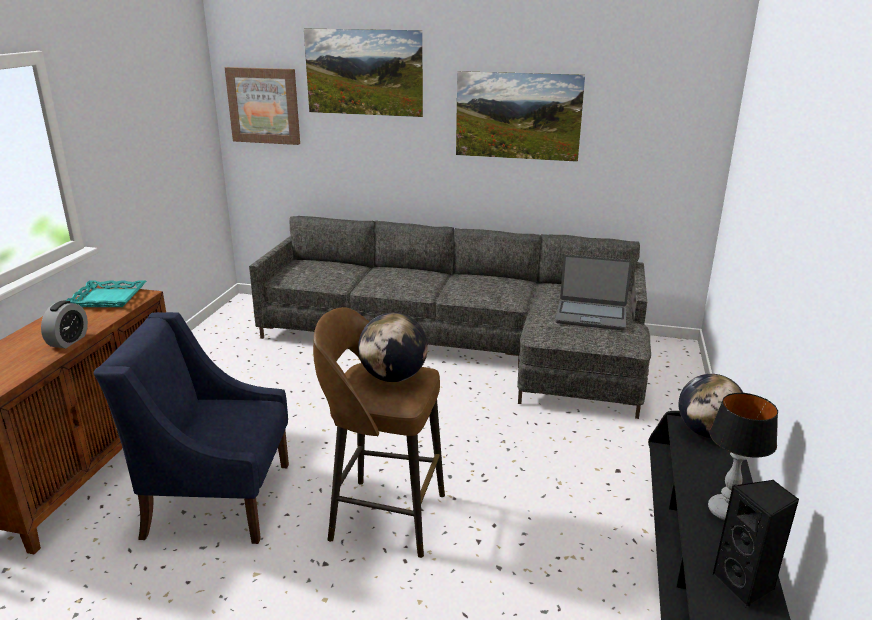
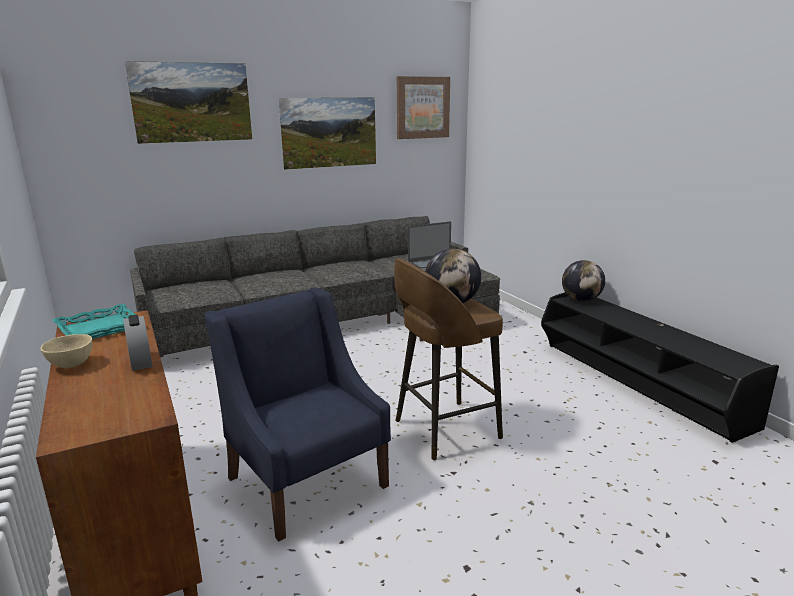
camera: 40 degrees left, 5 degrees down
(38, 326) = (71, 365): none -> beige bowl
(217, 498) = (306, 480): blue armchair -> blue armchair turned 90 degrees clockwise
(264, 105) = (83, 141): picture -> picture (422, 107)
(726, 511) = (646, 325): table lamp -> none
(746, 585) = (704, 347): black speaker -> none

